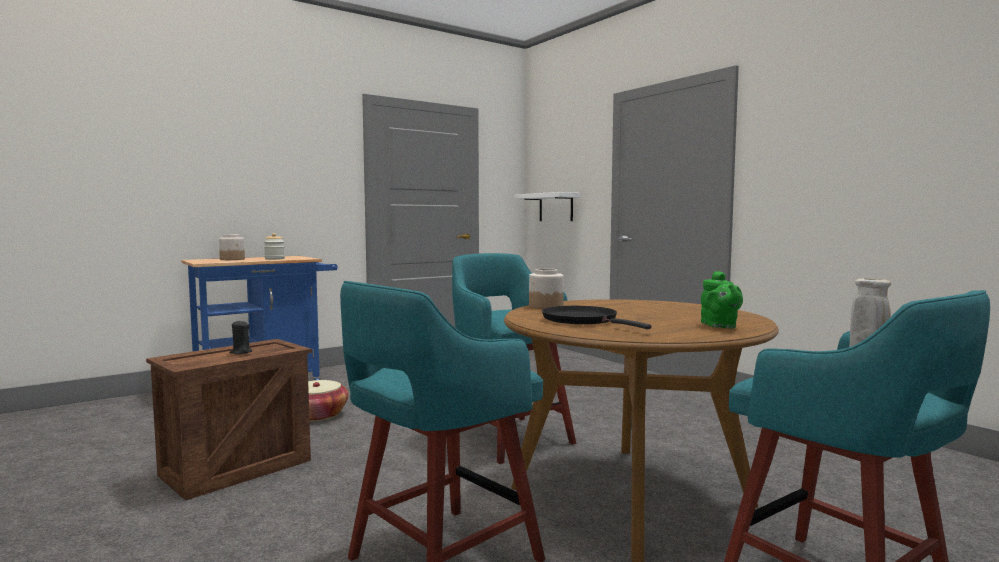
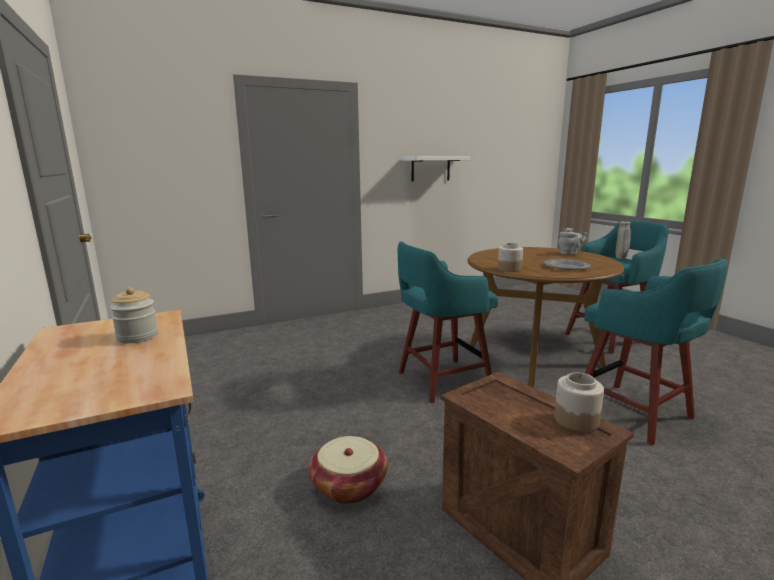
camera: 80 degrees left, 10 degrees up
(232, 259) = (89, 371): jar -> jar (576, 420)
(241, 352) = (525, 406): black candle -> none
(556, 207) = (155, 189): white shelf -> white shelf (430, 168)
(583, 320) = (566, 267): black frying pan -> grey plate
(719, 326) = (570, 253): green teapot -> grey teapot

